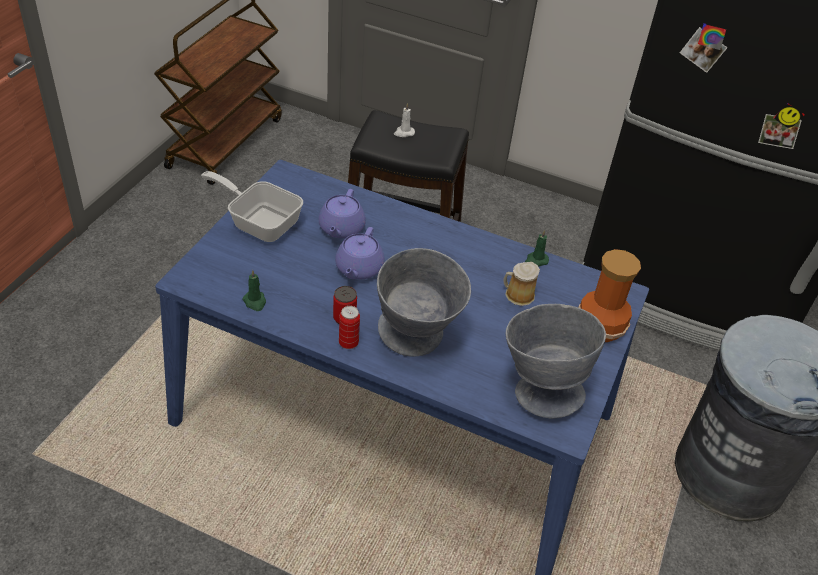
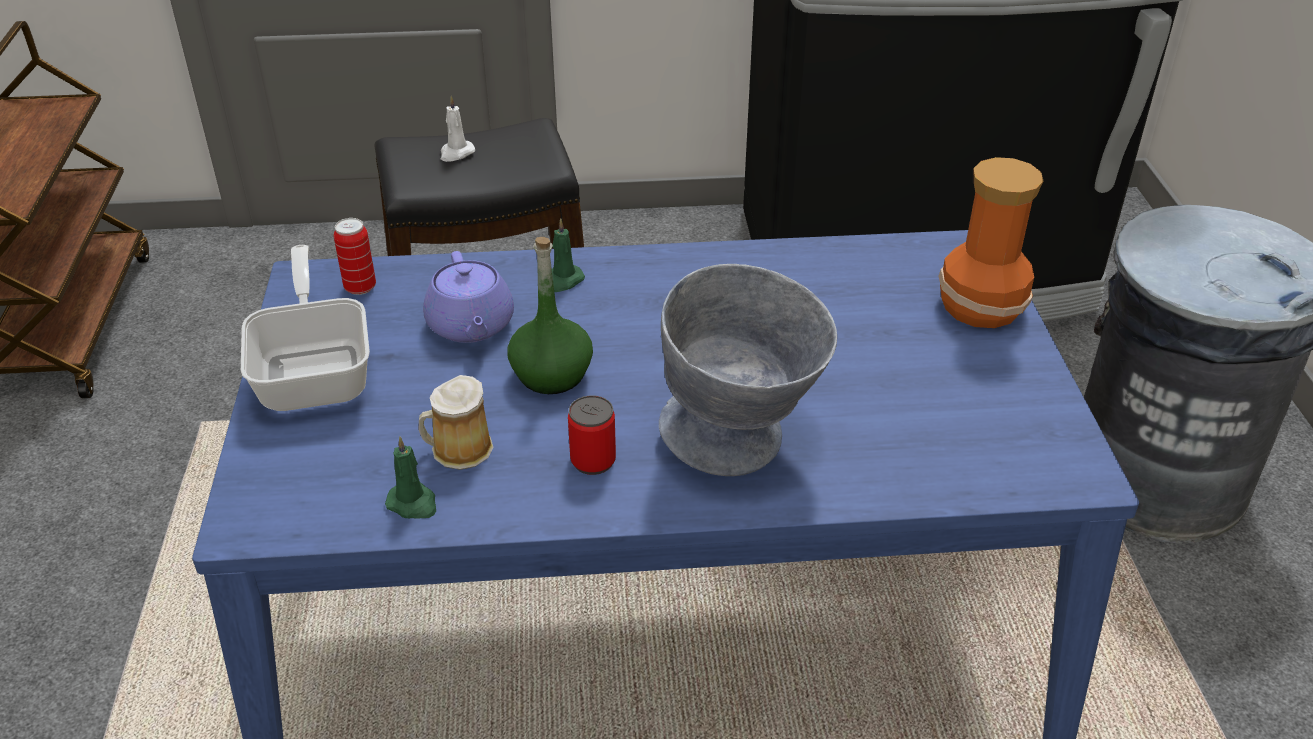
camera: 25 degrees left, 5 degrees down
(259, 222) = (316, 370): frying pan -> frying pan turned 75 degrees clockwise
(348, 343) = (634, 498): can -> can (360, 287)
(358, 268) = (552, 374): purple teapot -> green bottle
(517, 295) = (829, 311): mug -> mug (458, 450)
(536, 260) = (811, 254): green candle -> green candle (563, 281)
(540, 388) = (984, 429): grey bowl -> none

